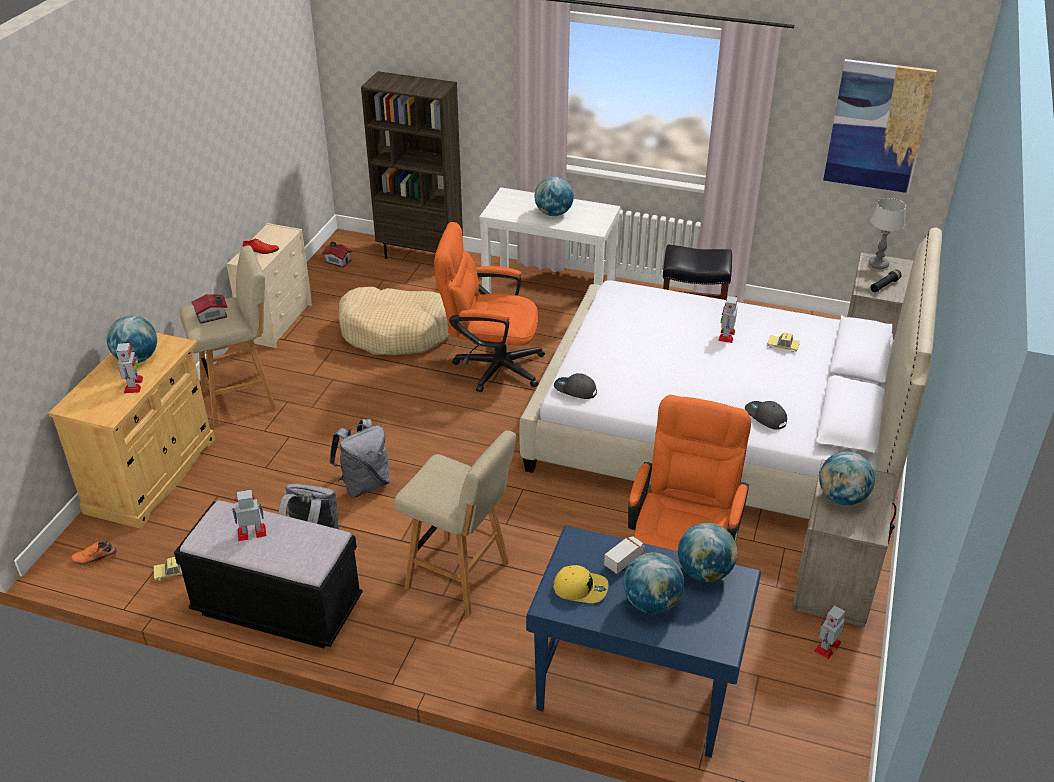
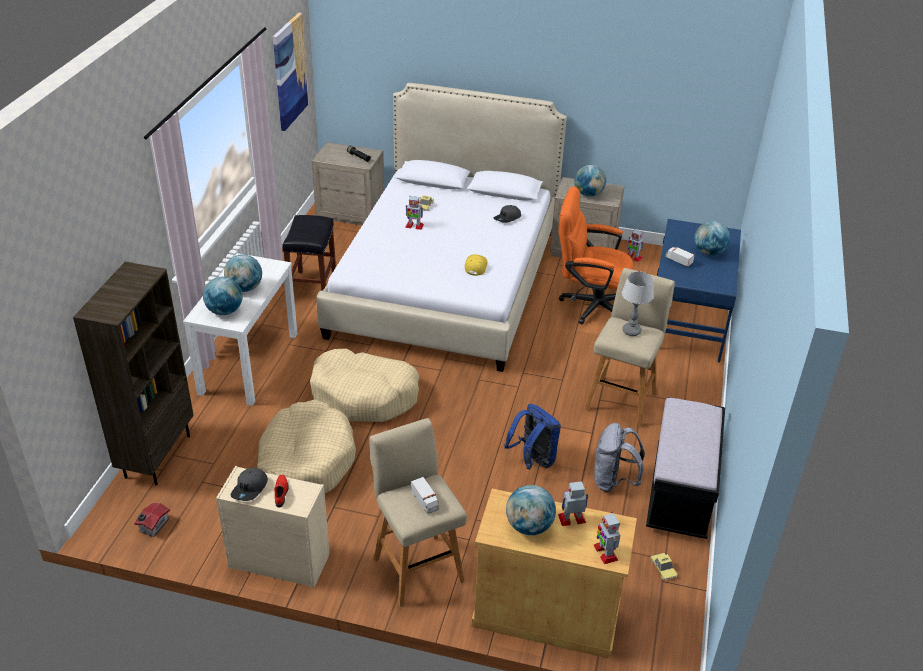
camera: 95 degrees left, 0 degrees up
(95, 559) = (664, 630): orange shoe -> none
(212, 316) = (425, 501): toy house -> toy truck
(252, 532) = (688, 446): toy robot -> toy robot (605, 552)
(364, 484) = (533, 460): grey backpack -> blue backpack
(490, 366) = (364, 395): orange office chair -> beige dog bed
(575, 390) = (489, 293): grey cap -> grey cap (250, 488)
(580, 588) = (708, 276): yellow cap -> yellow cap (475, 266)
(704, 572) = (677, 235): globe -> globe (225, 311)
(878, 265) = (331, 156): table lamp -> table lamp (632, 331)

